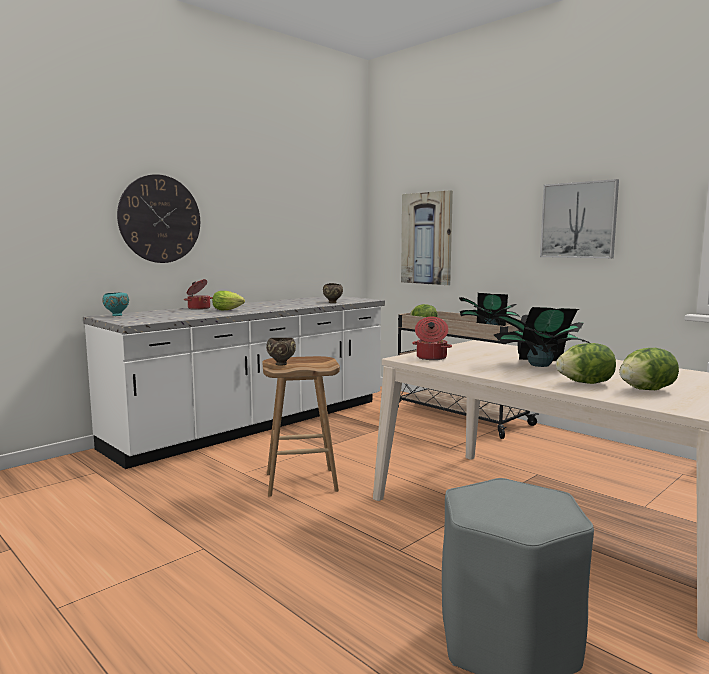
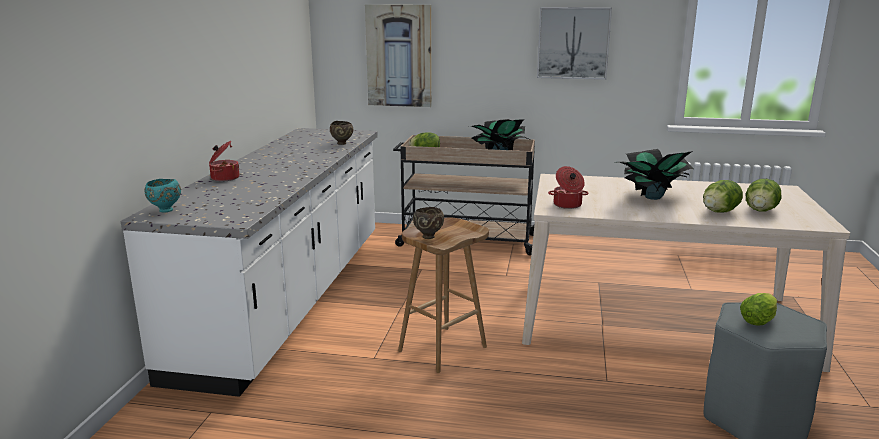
camera: 35 degrees left, 10 degrees up
(160, 219) = (167, 68): wall clock -> none
(229, 310) = (273, 176): lettuce -> lettuce (759, 320)

